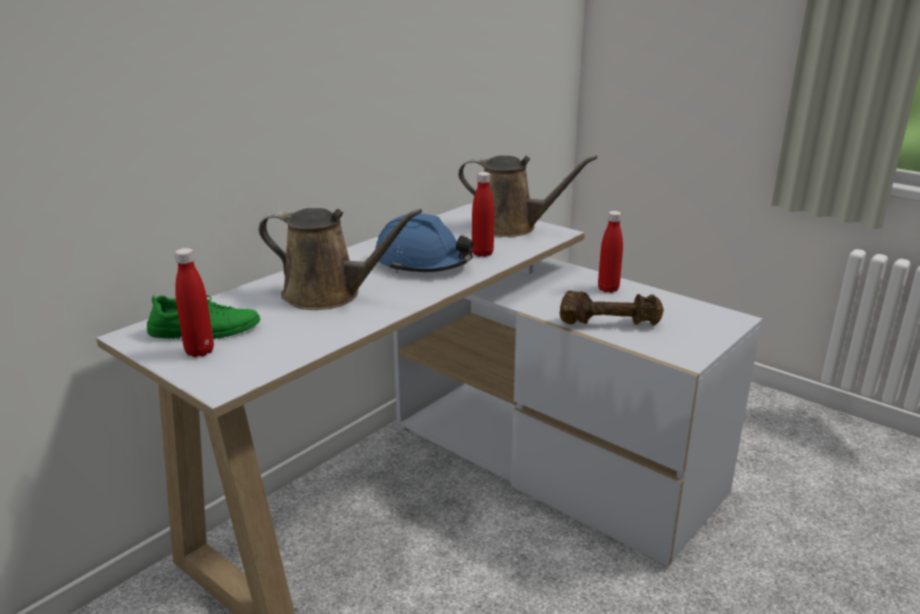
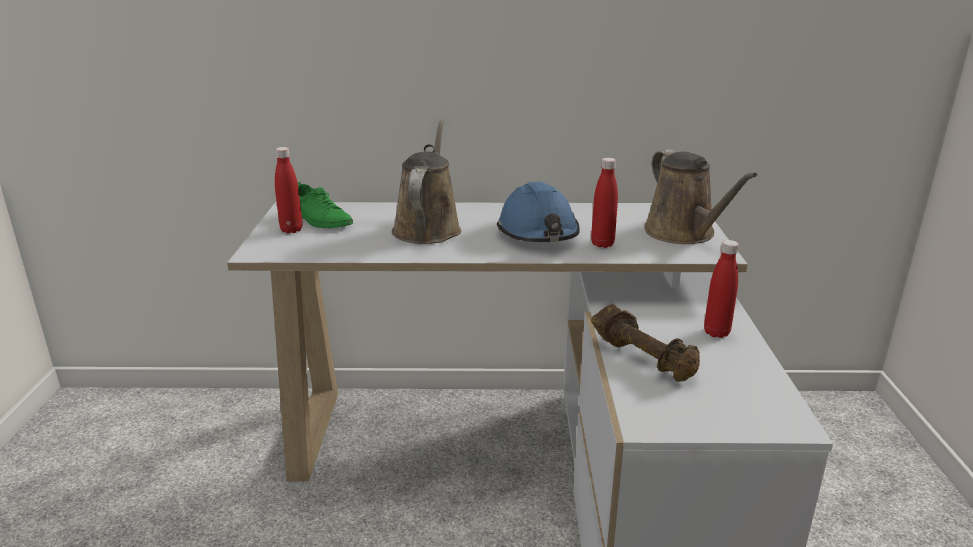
camera: 50 degrees right, 0 degrees up
(328, 295) = (428, 228): brown watering can -> brown watering can turned 150 degrees counterclockwise

